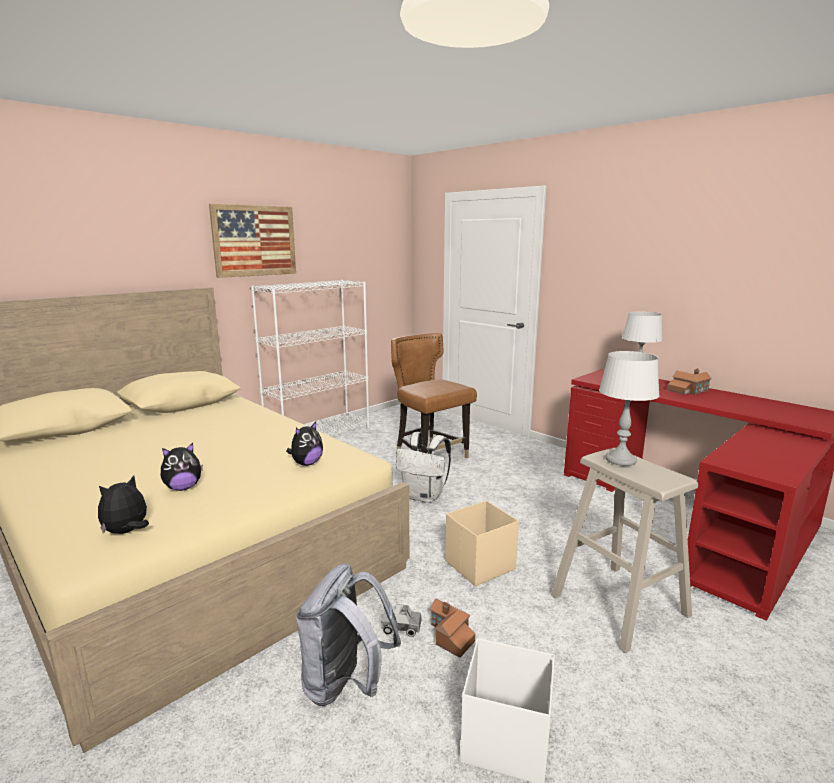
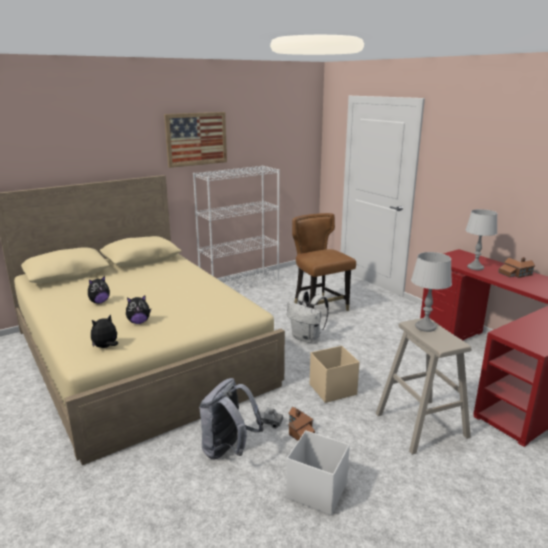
camera: 10 degrees right, 5 degrees up
(306, 463) = (217, 311): plush toy -> plush toy (99, 302)

